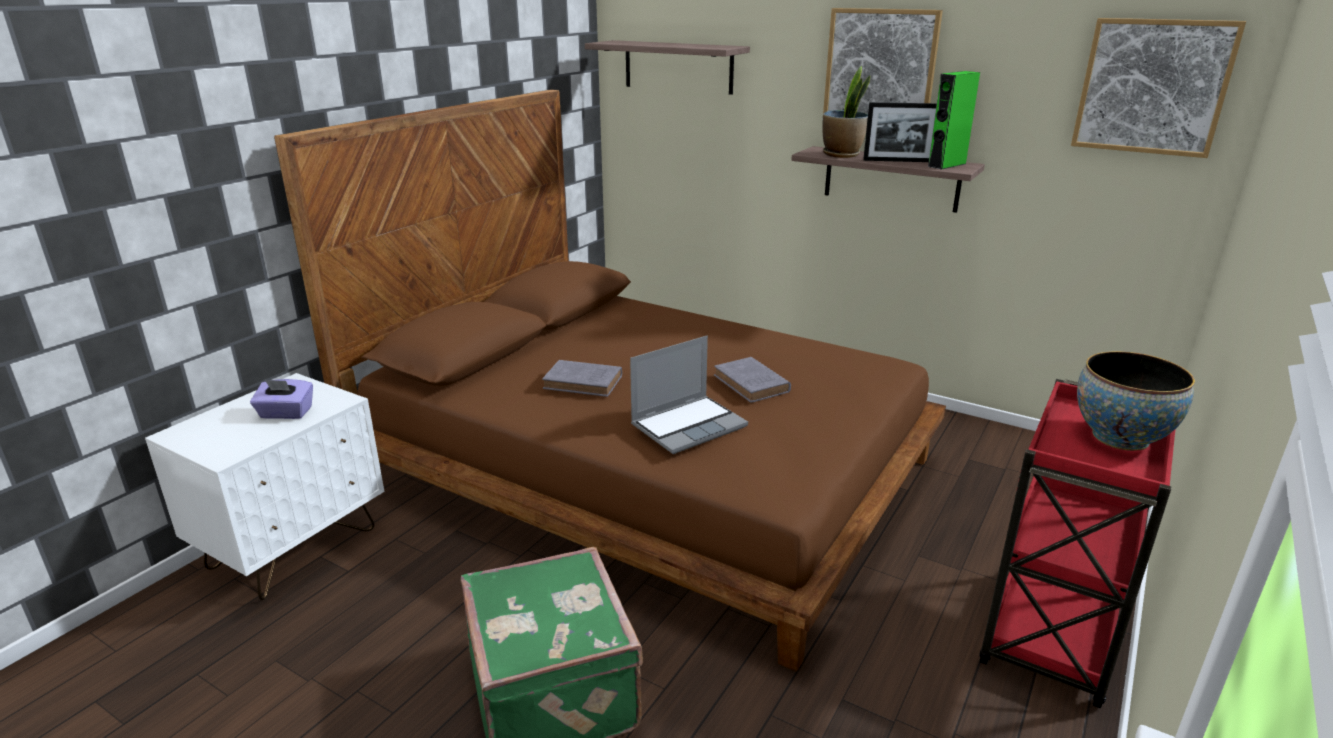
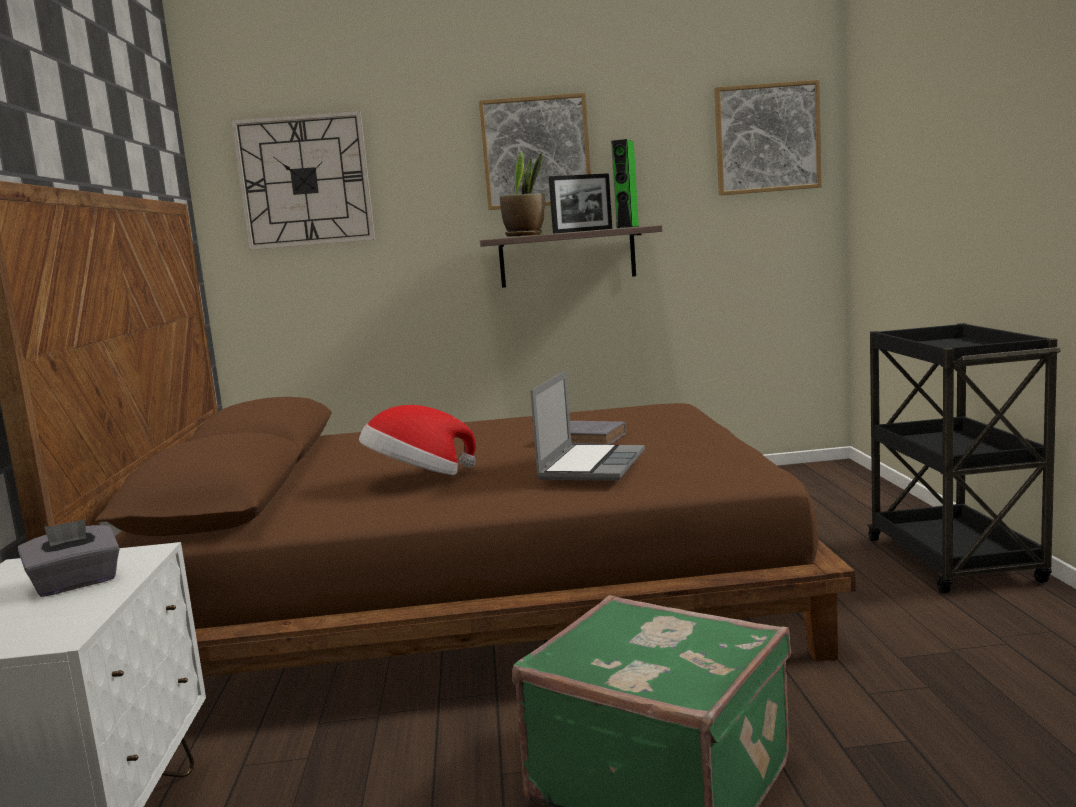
camera: 35 degrees left, 15 degrees down
(286, 413) = (76, 583): purple tissue box -> grey tissue box
(585, 383) = (417, 478): grey book -> hat
(678, 67) = (304, 181): shelf -> wall clock
(1051, 636) = (955, 562): red cart -> black cart
(1120, 438) = (960, 345): bowl -> none

